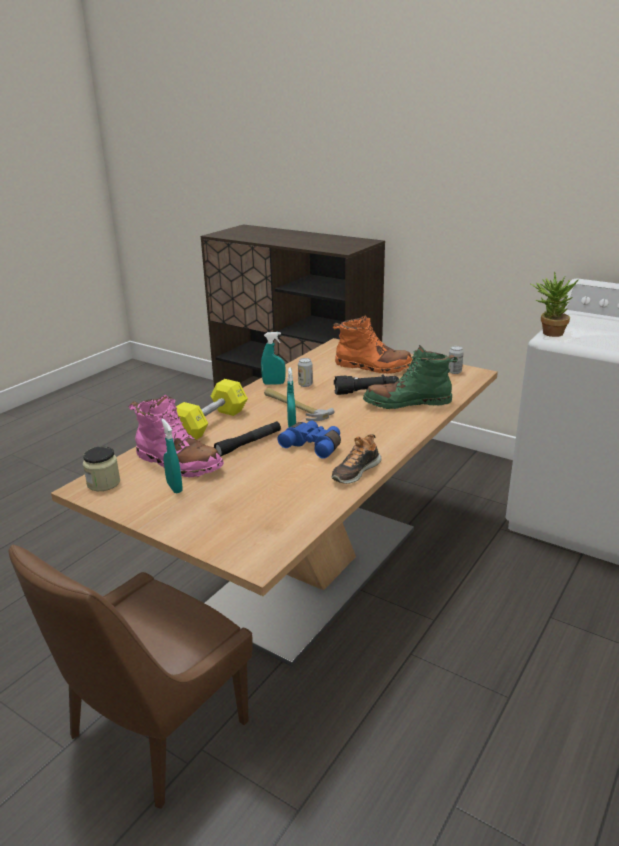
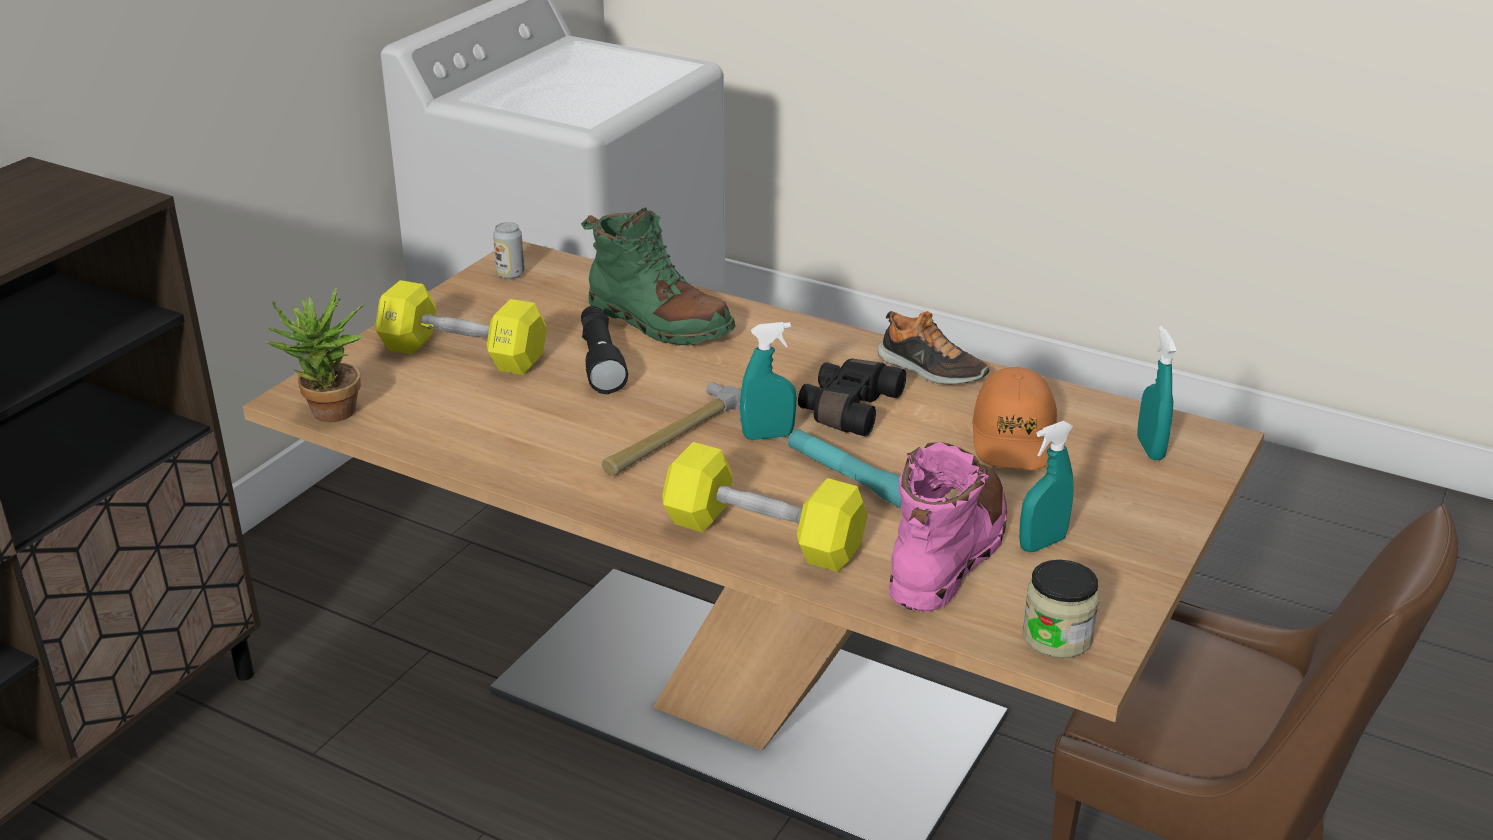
camera: 95 degrees left, 5 degrees up
(249, 443) = (850, 478): black flashlight -> turquoise flashlight
(274, 383) = (542, 471): turquoise spray bottle -> turquoise spray bottle (1150, 449)
(276, 490) = (1014, 437): none -> orange cap
(305, 384) = (554, 430): can -> none
(314, 446) = (847, 409): blue binoculars -> black binoculars
(373, 367) = (463, 354): orange boot -> yellow dumbbell
(407, 403) = (658, 322): green boot -> green boot turned 45 degrees counterclockwise
(548, 333) = (564, 122): potted plant -> potted plant (329, 416)

